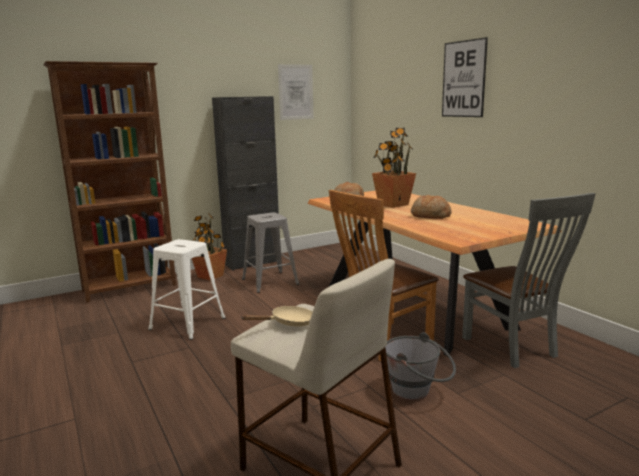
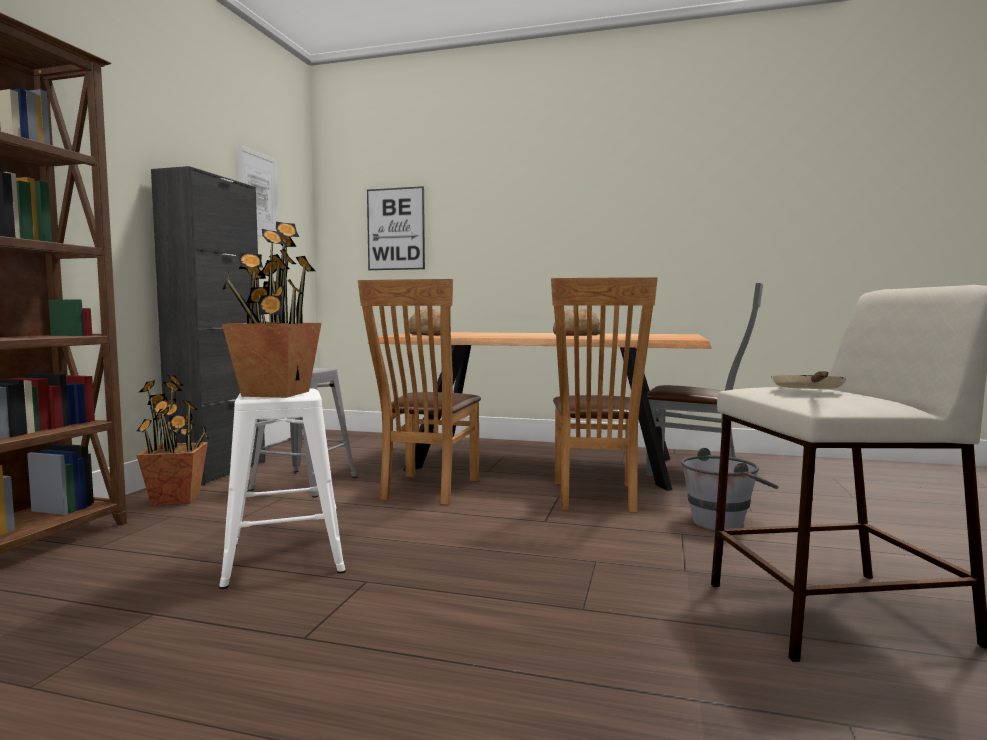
camera: 45 degrees left, 10 degrees down
(310, 304) = (426, 490): none -> brown chair
(392, 204) = (497, 334): potted plant -> potted plant (274, 394)
(463, 79) = (528, 191): picture -> picture (396, 229)

